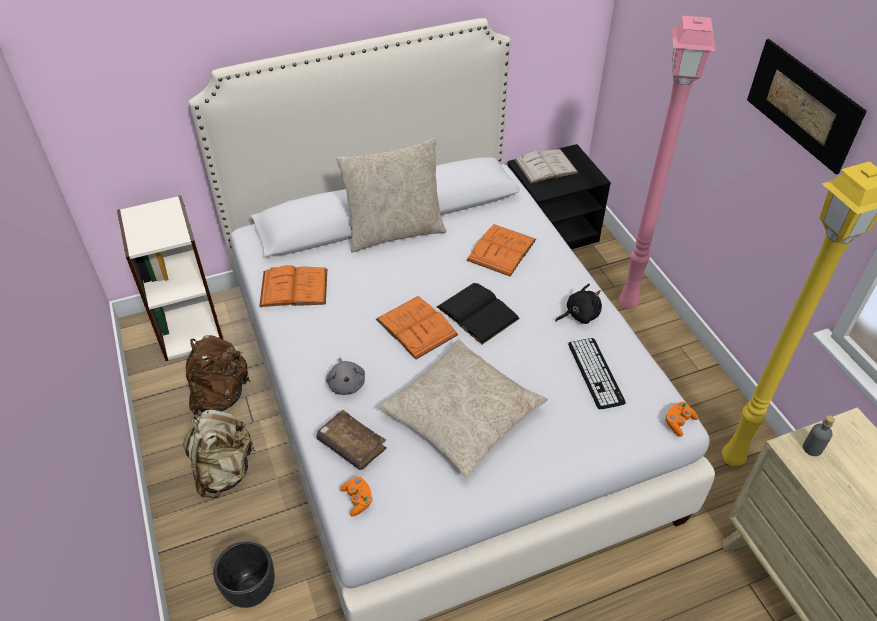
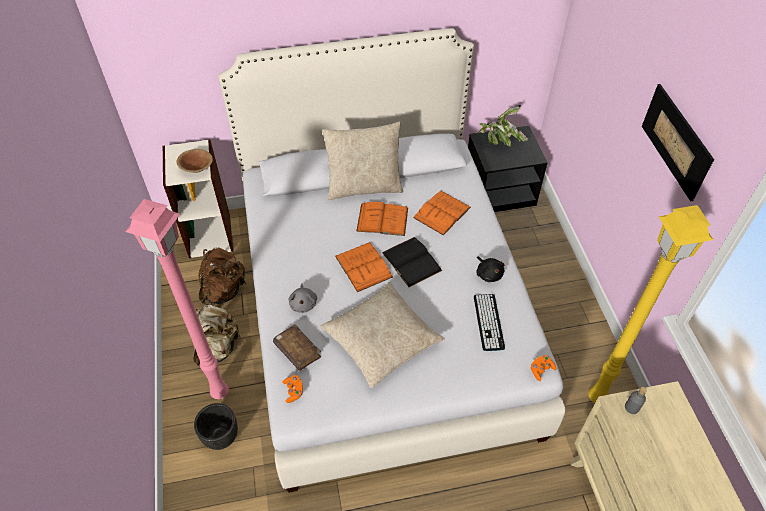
camera: 10 degrees right, 5 degrees up
(169, 230) = (196, 167): none -> brown bowl
(294, 287) = (280, 222): orange book -> orange book (382, 219)
(546, 166) = (499, 142): white book -> potted plant
(579, 315) = (488, 274): black plush toy -> black plush toy turned 75 degrees clockwise
(629, 304) = (547, 261): pink floor lamp -> pink floor lamp (220, 394)

